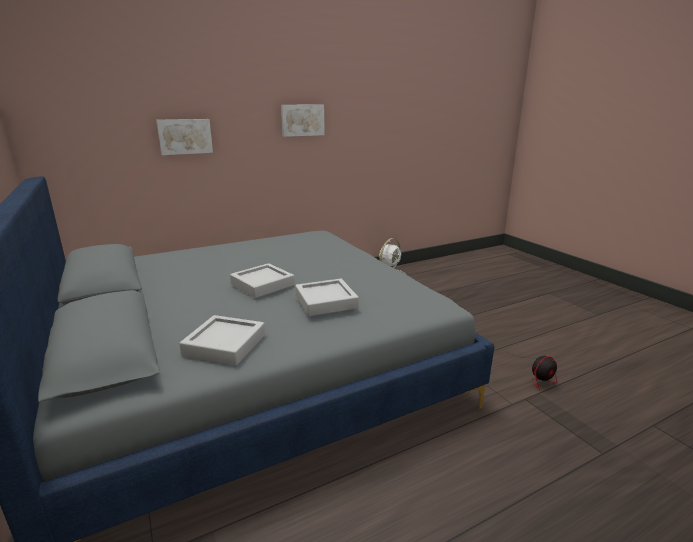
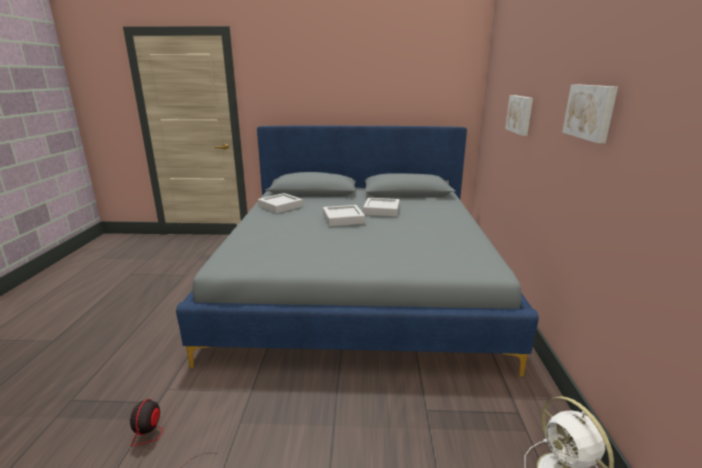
camera: 120 degrees right, 0 degrees up
(326, 302) = (285, 228): grey tray -> grey tray (381, 210)

